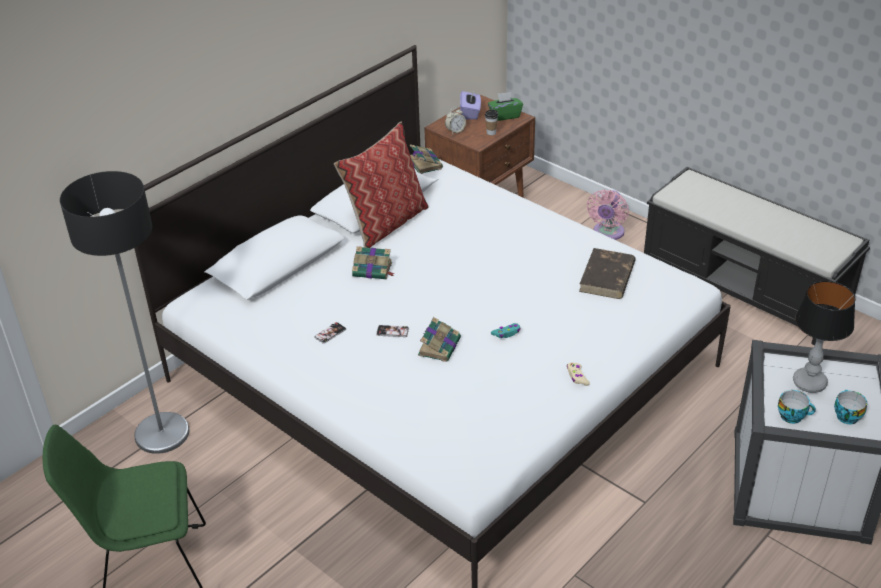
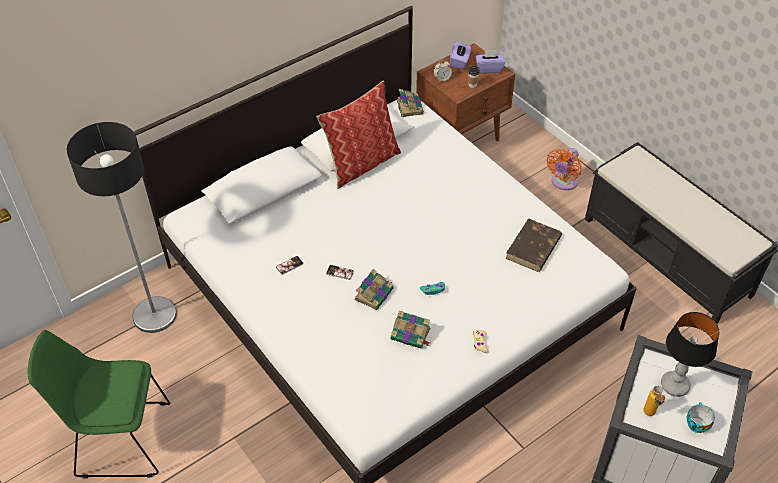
camera: 10 degrees right, 10 degrees up
(373, 270) = (339, 208): book -> book (411, 334)
(505, 116) = (489, 69): green tissue box -> purple tissue box
(607, 233) = (563, 182): pink fan -> orange fan
(792, 416) = (650, 415): cup -> bottle

